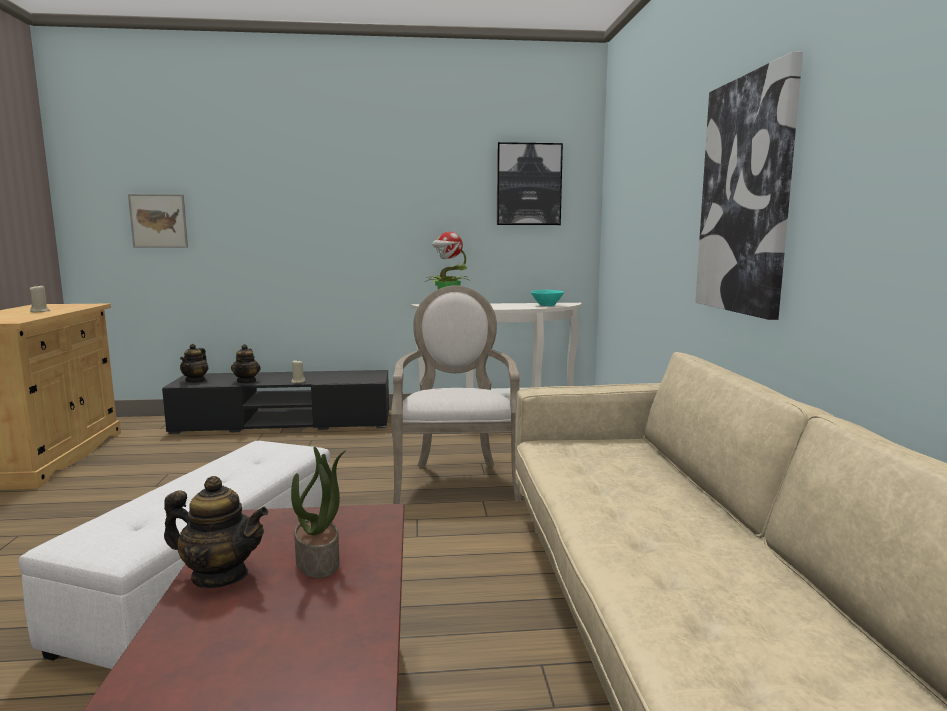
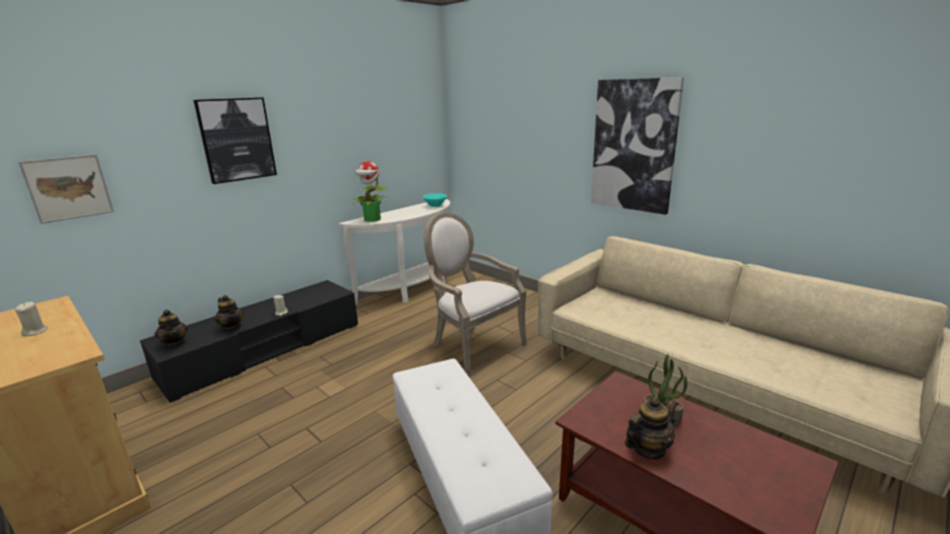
camera: 40 degrees left, 10 degrees up
(528, 184) = (404, 116): picture -> picture (237, 139)

